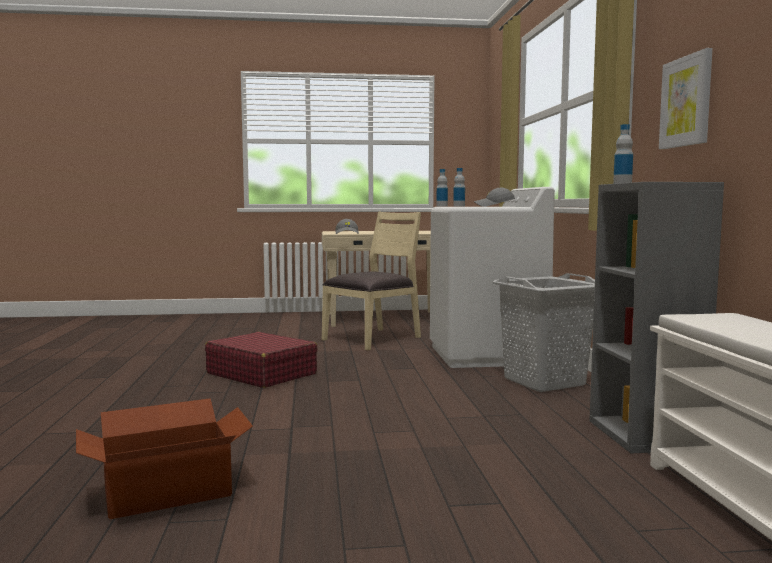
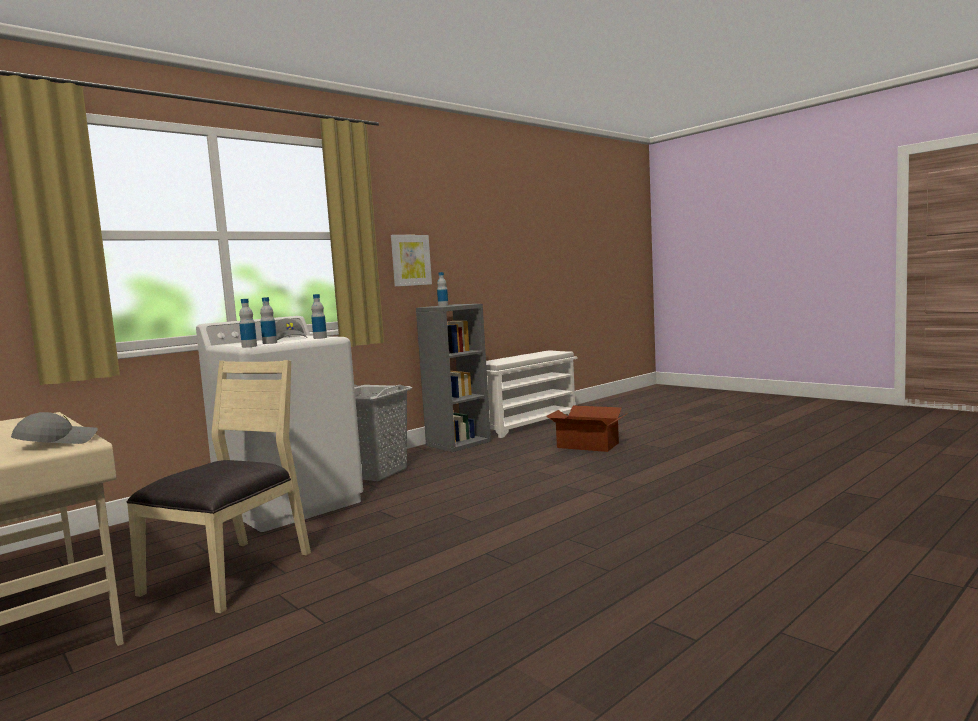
camera: 125 degrees left, 0 degrees up
(166, 492) = (709, 478): cardboard box -> cardboard box (588, 445)
(261, 374) = (493, 552): red suitcase -> none
(373, 338) = (231, 573): beige chair -> beige chair turned 105 degrees clockwise
(464, 206) = (320, 338): none -> bottle

